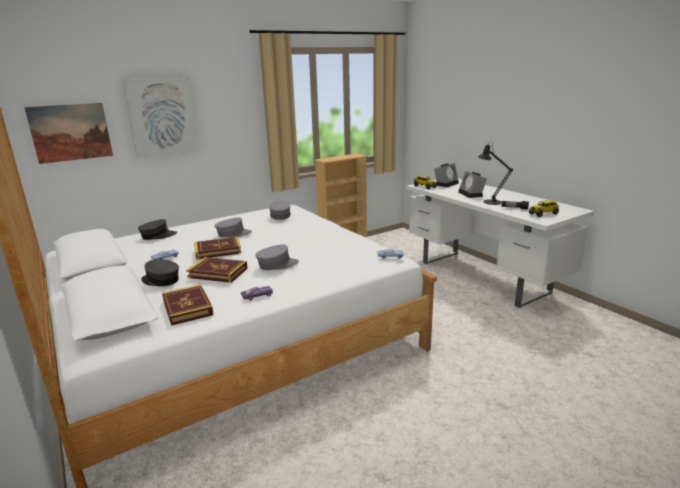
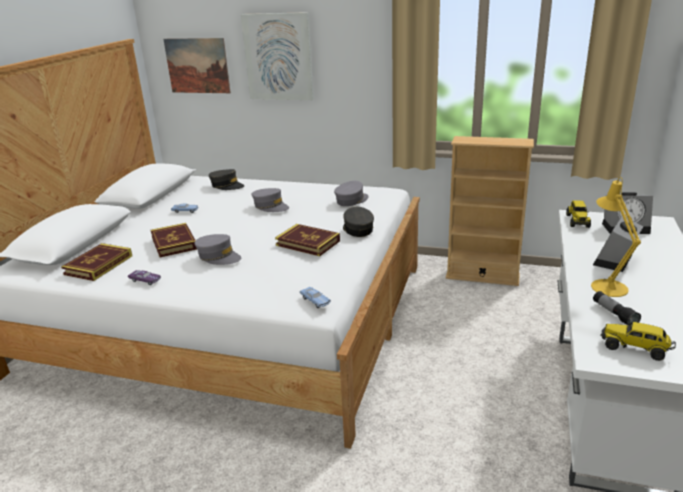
camera: 50 degrees right, 5 degrees up
(160, 280) = (140, 231): grey cap -> grey cap (357, 229)
(217, 251) = (221, 220): book -> book (308, 243)
(489, 201) = (606, 285): black table lamp -> yellow table lamp

